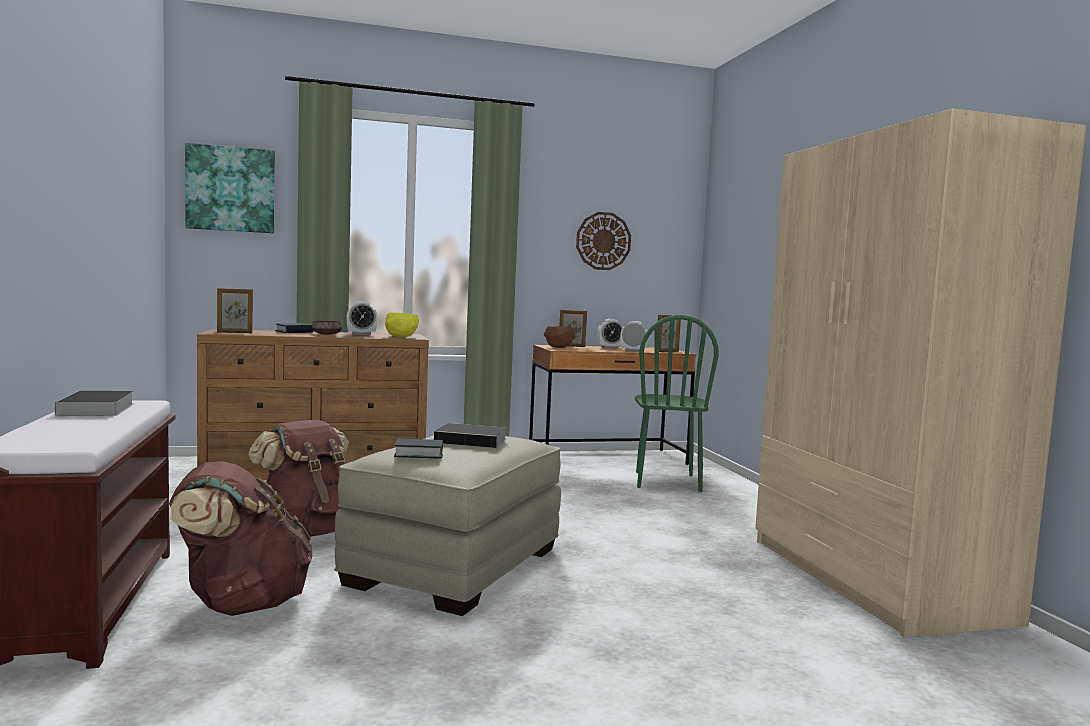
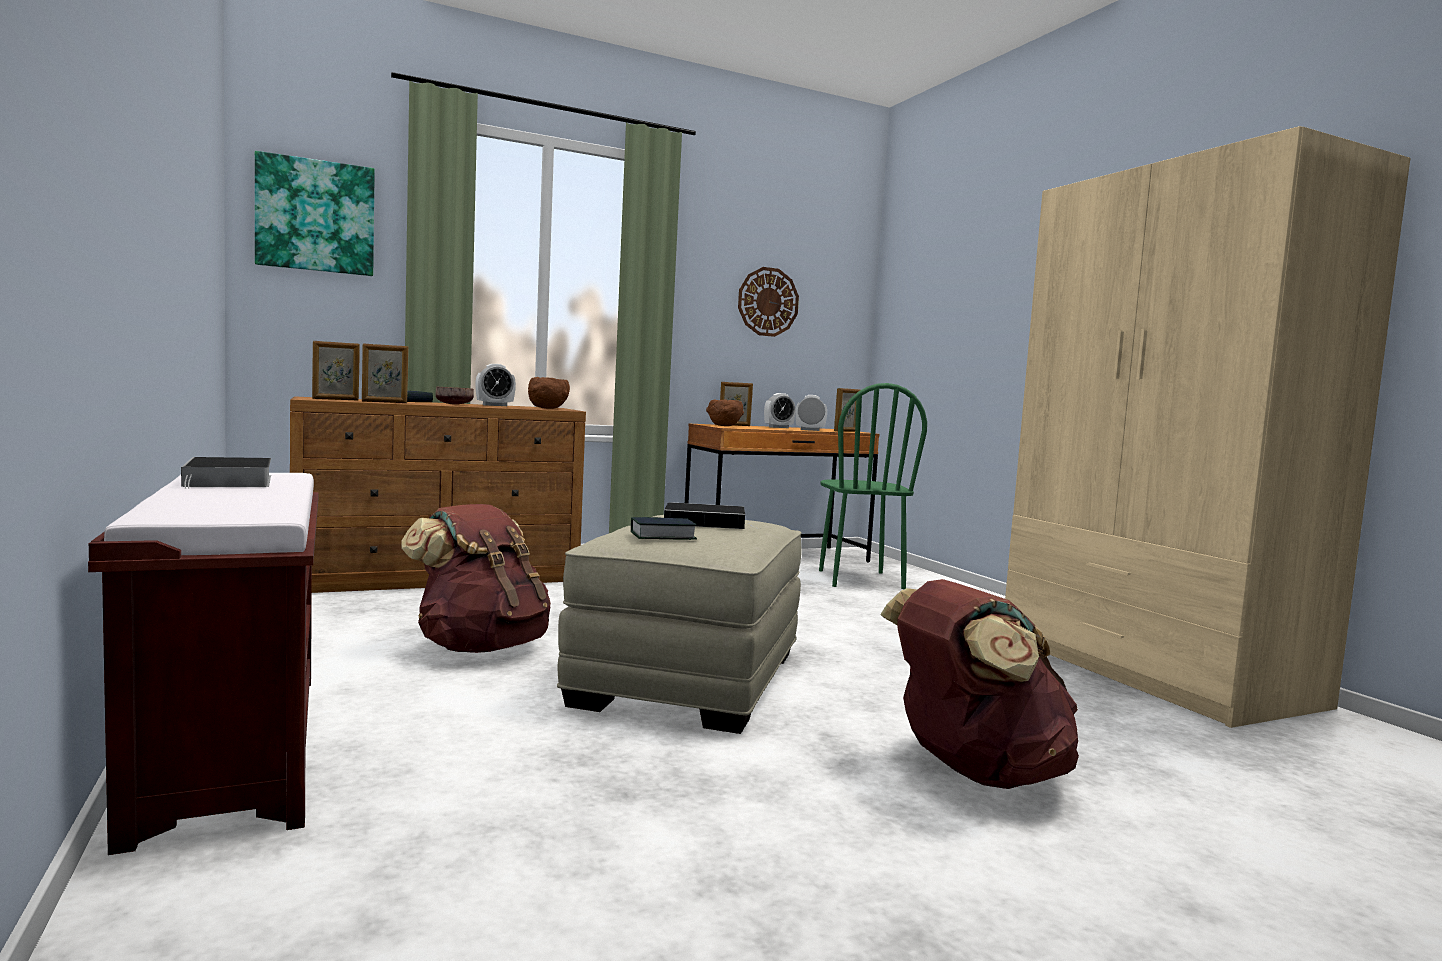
camera: 10 degrees left, 0 degrees up
(241, 604) = (450, 735): brown backpack -> brown backpack (974, 772)
(269, 334) = (384, 402): none -> picture frame
(401, 337) = (547, 408): yellow bowl -> brown bowl

